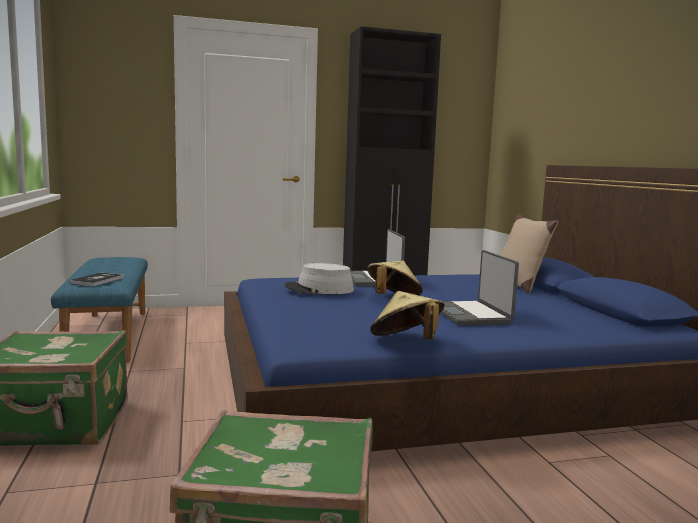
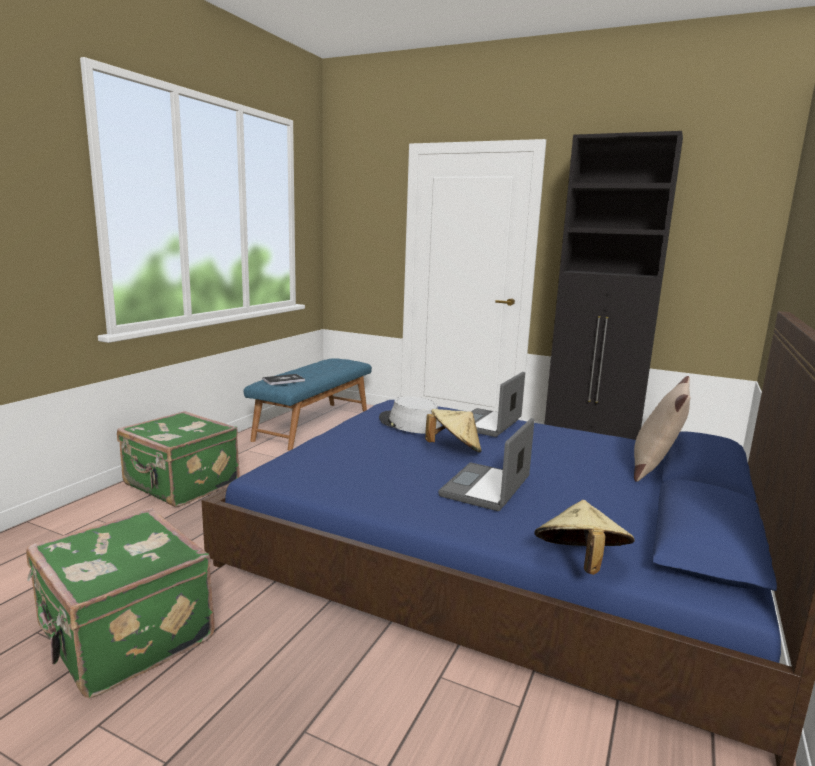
camera: 40 degrees right, 5 degrees up
(406, 342) = (349, 497): beige hat -> beige hat (579, 563)

